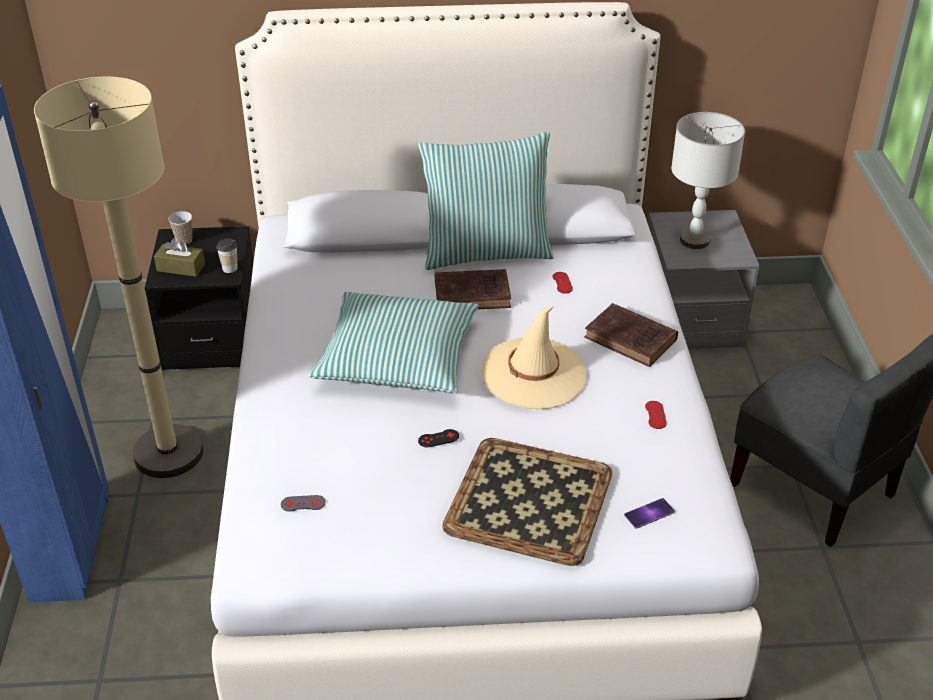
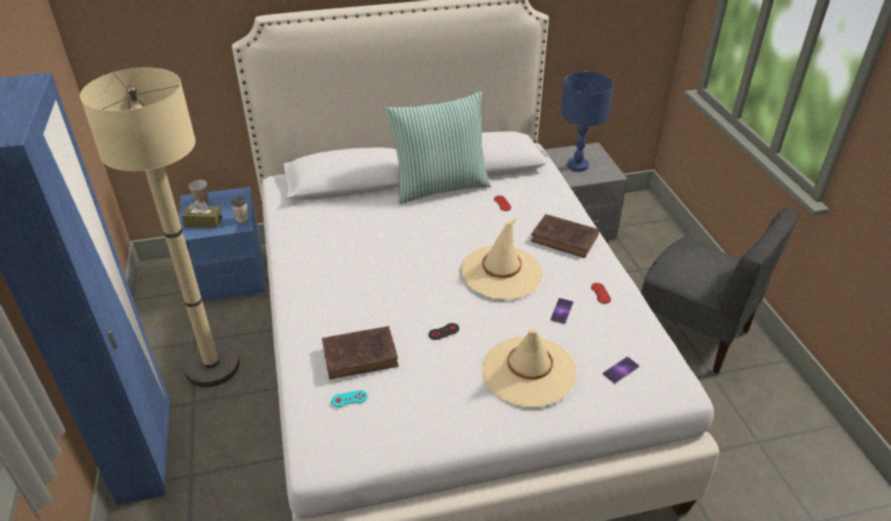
camera: 10 degrees left, 0 degrees up
(212, 338) = (230, 274): black nightstand -> blue nightstand
(303, 503) = (349, 399): grey game controller -> turquoise game controller
(397, 357) = (394, 272): pillow -> none
(474, 294) = (440, 218): brown book -> brown book (362, 355)
(531, 500) = (528, 371): tray -> beige hat
(597, 431) = (561, 311): none -> phone
(694, 240) = (577, 165): grey table lamp -> blue table lamp

